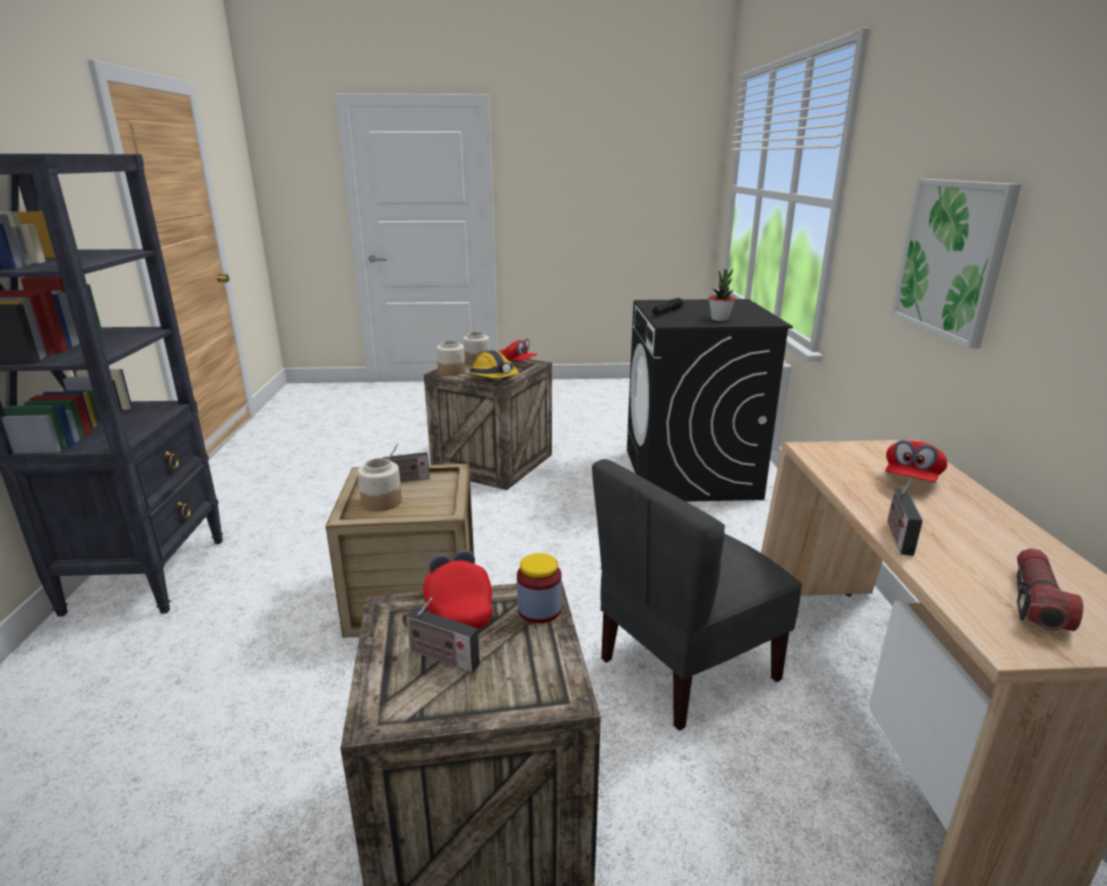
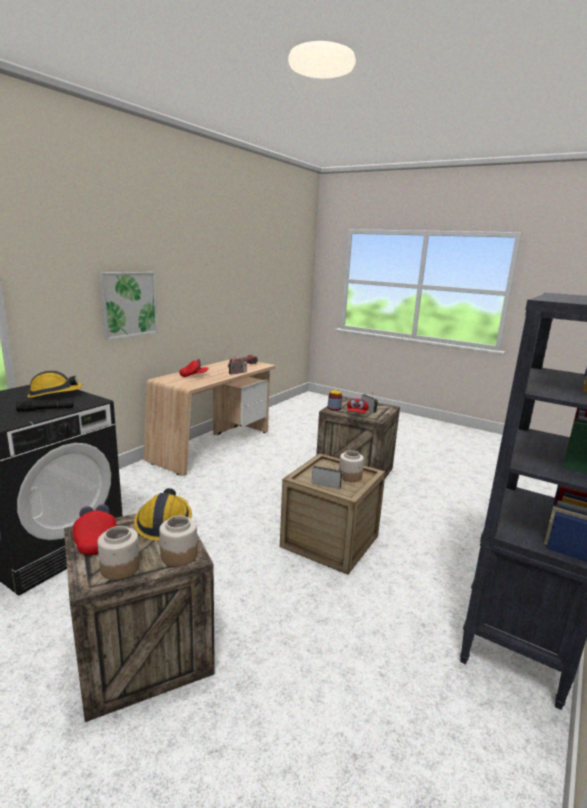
camera: 145 degrees left, 5 degrees down
(686, 668) = (251, 472): grey chair -> none
(719, 319) = (54, 394): potted plant -> hard hat

